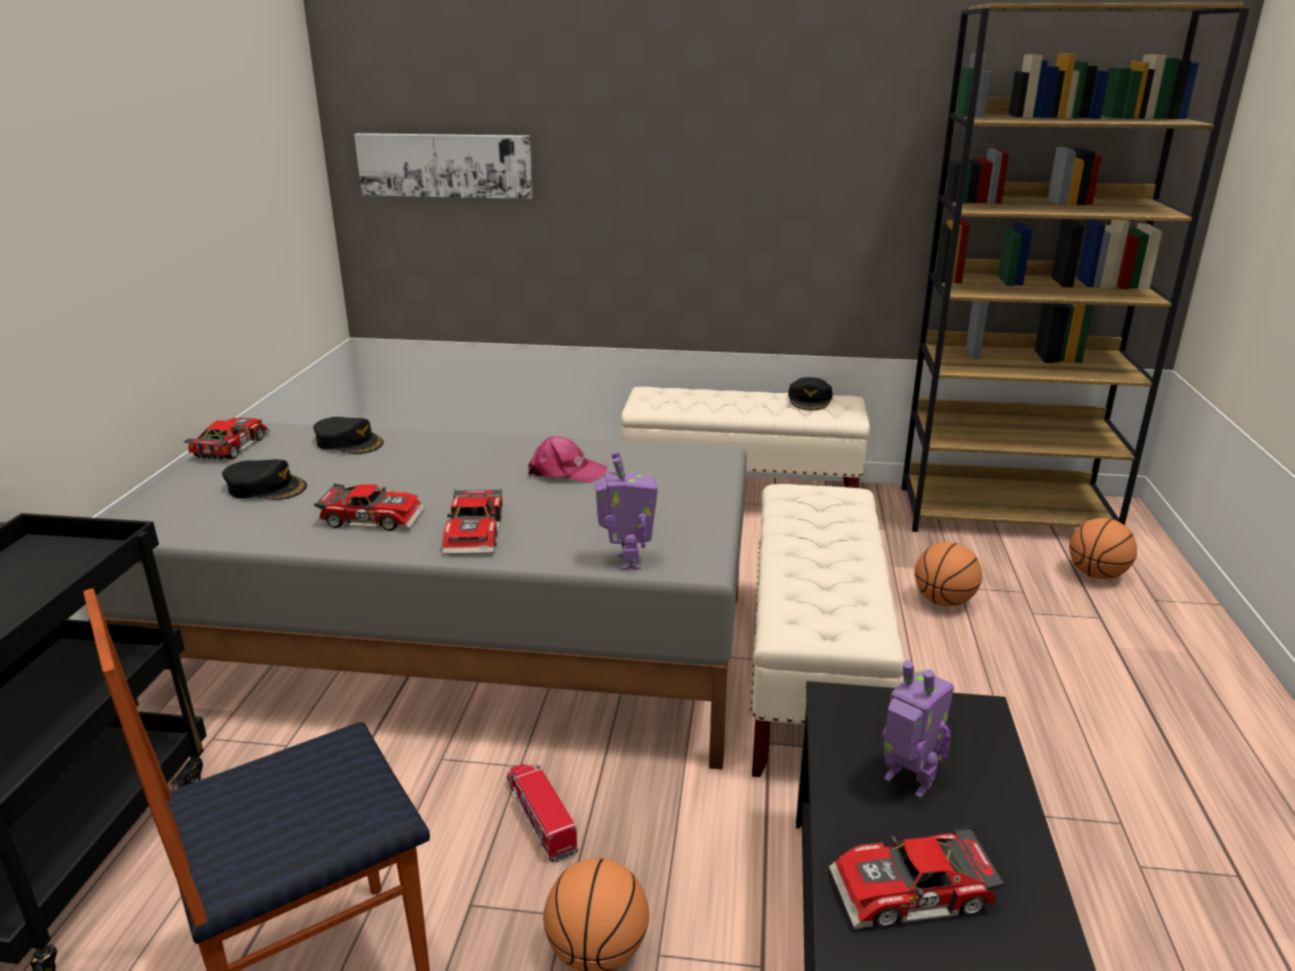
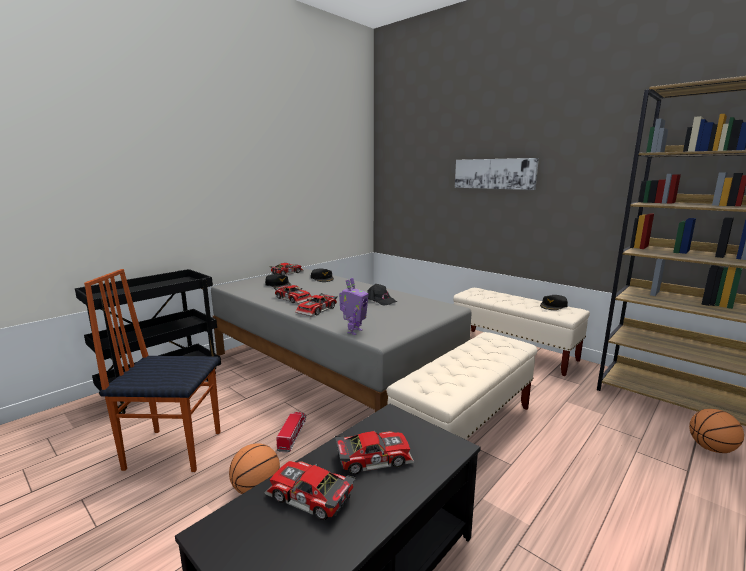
camera: 35 degrees right, 10 degrees down
(445, 165) = (411, 184): picture -> picture (494, 173)
(566, 472) = (380, 300): pink cap -> black cap
(906, 783) = (373, 457): toy robot -> toy car
(943, 601) = (579, 426): basketball -> none

